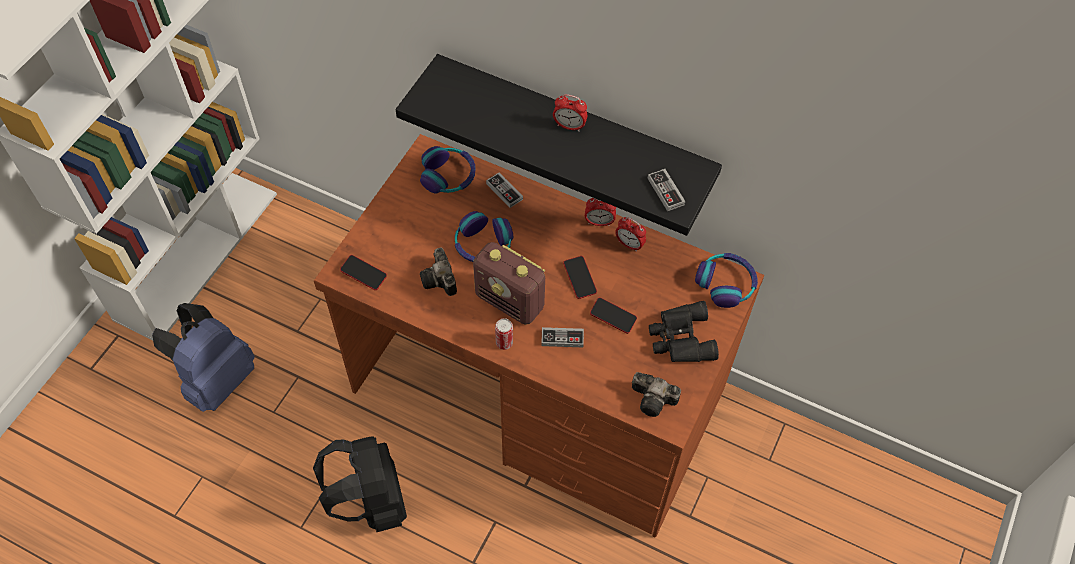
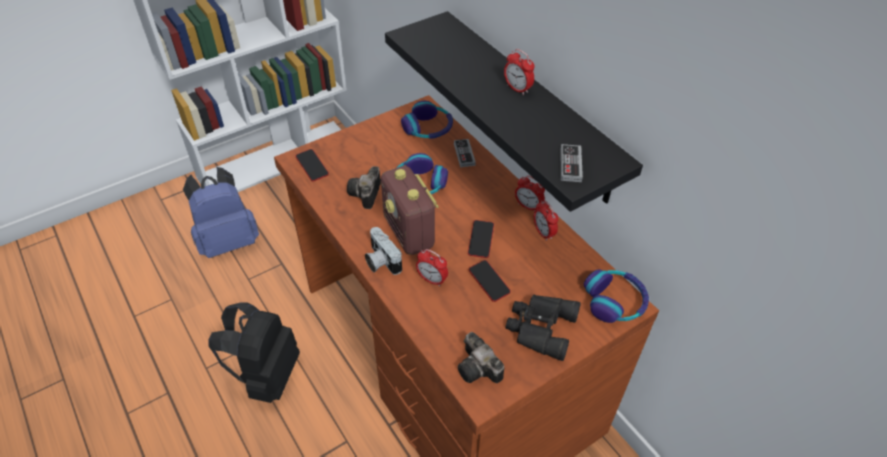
camera: 30 degrees right, 10 degrees down
(504, 343) = (380, 261): can -> camera
(562, 338) = (432, 280): game controller -> alarm clock

